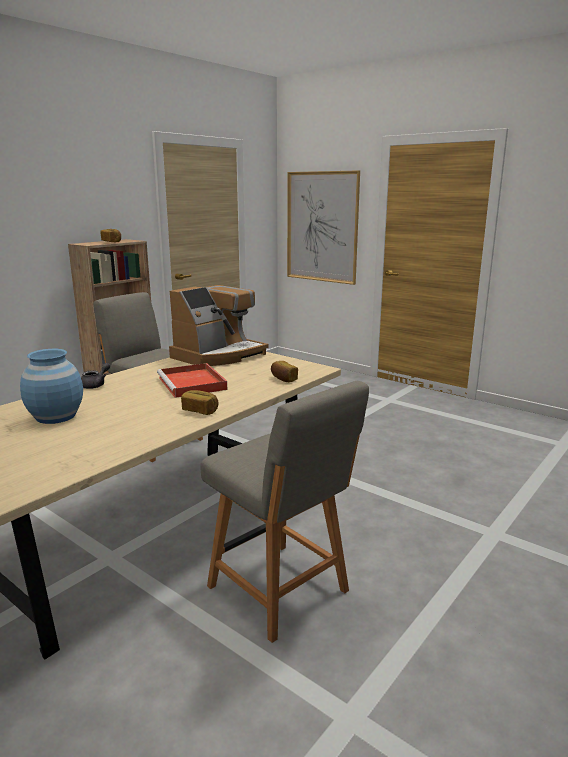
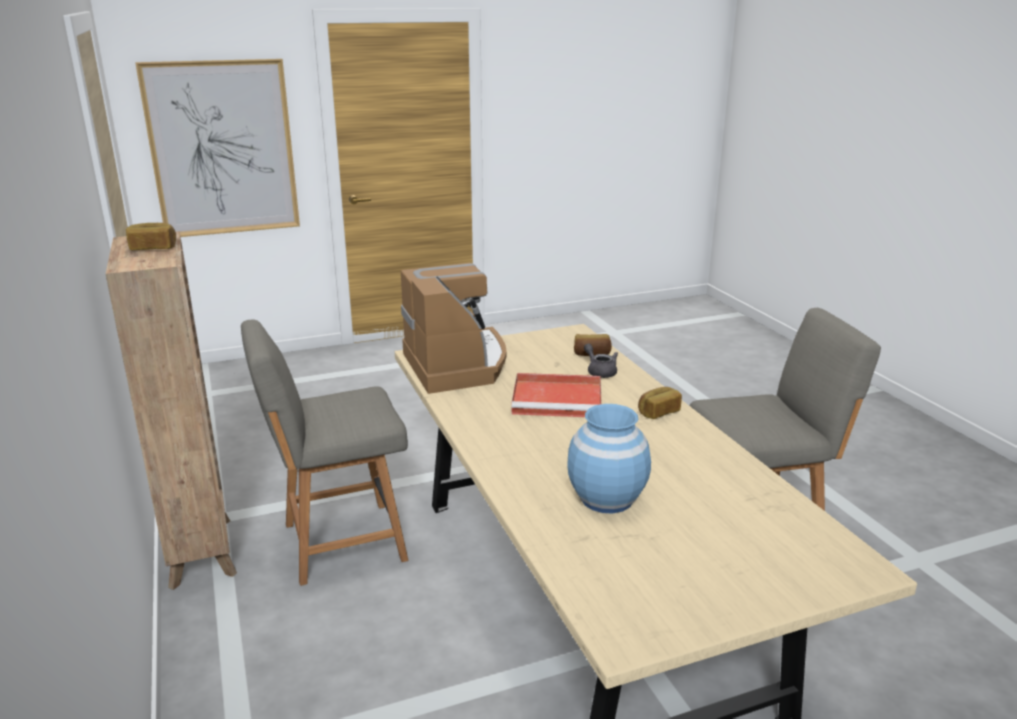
camera: 60 degrees left, 5 degrees up
(96, 385) = (498, 458): grey teapot -> grey teapot (600, 371)

